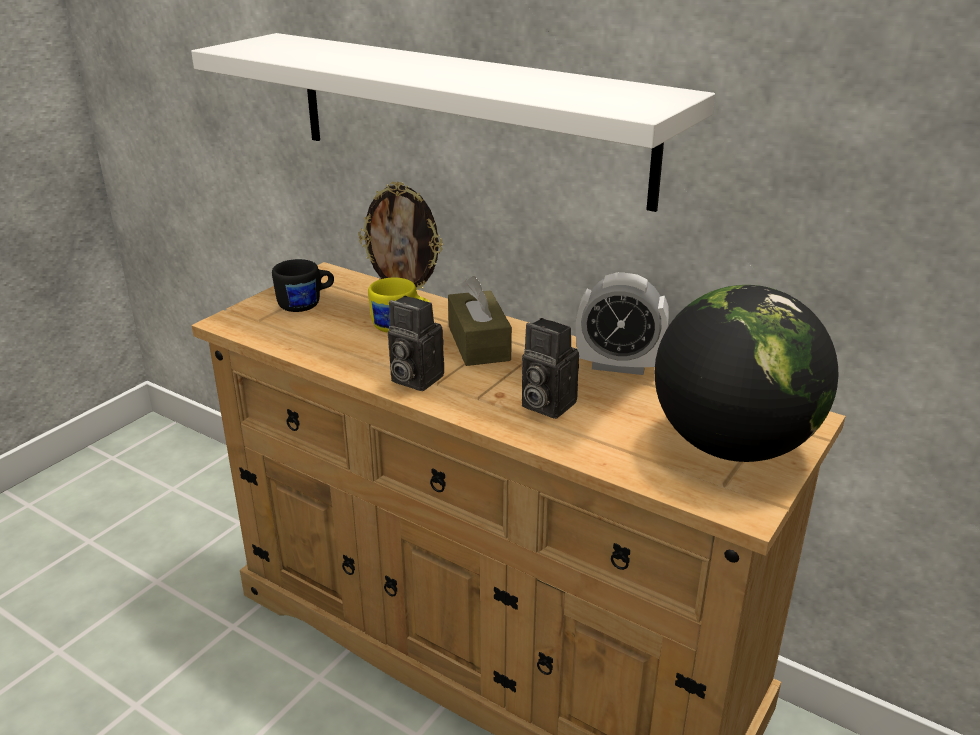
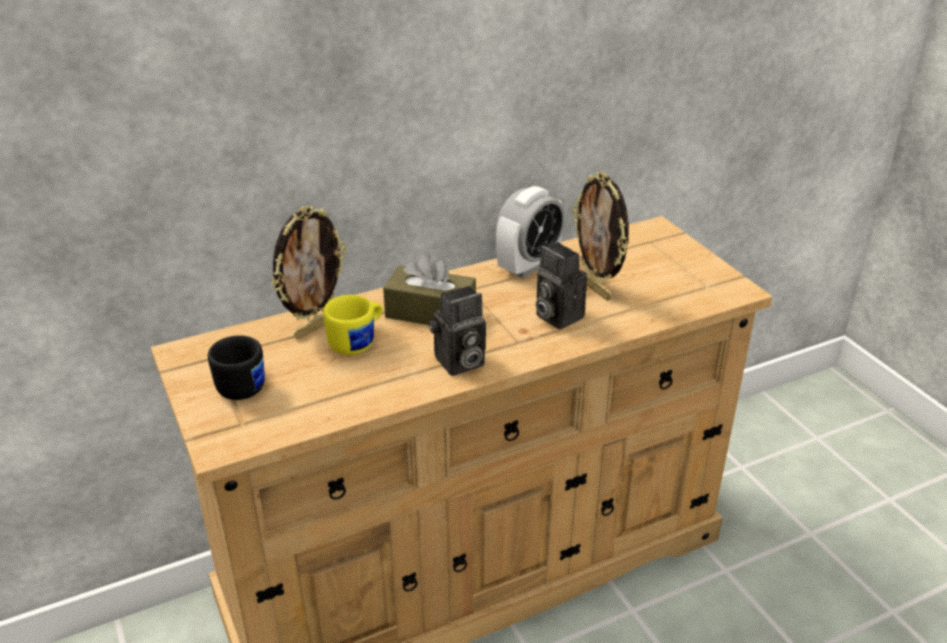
camera: 60 degrees left, 5 degrees up
(466, 116) = (321, 116): white shelf -> none
(544, 404) = (555, 316): camera -> camera turned 75 degrees clockwise
(622, 414) = (596, 289): none -> picture frame
(732, 446) = (667, 266): globe -> none

